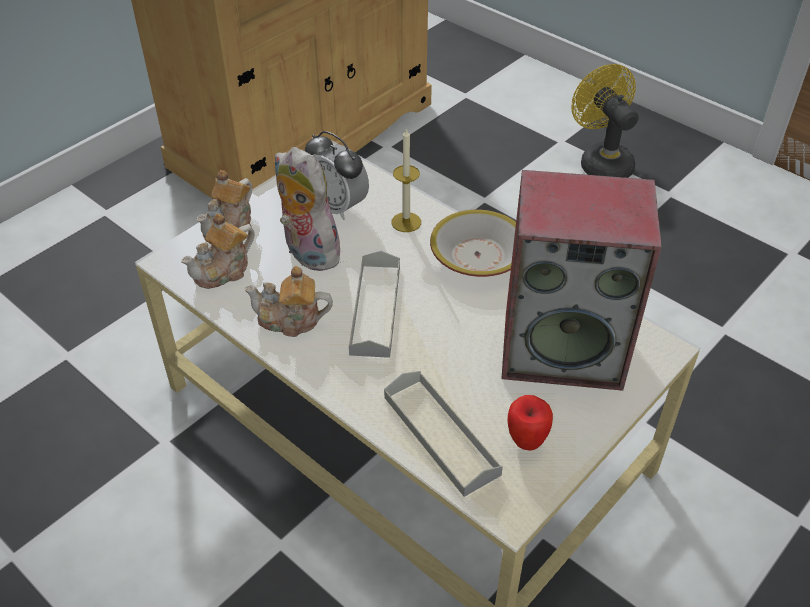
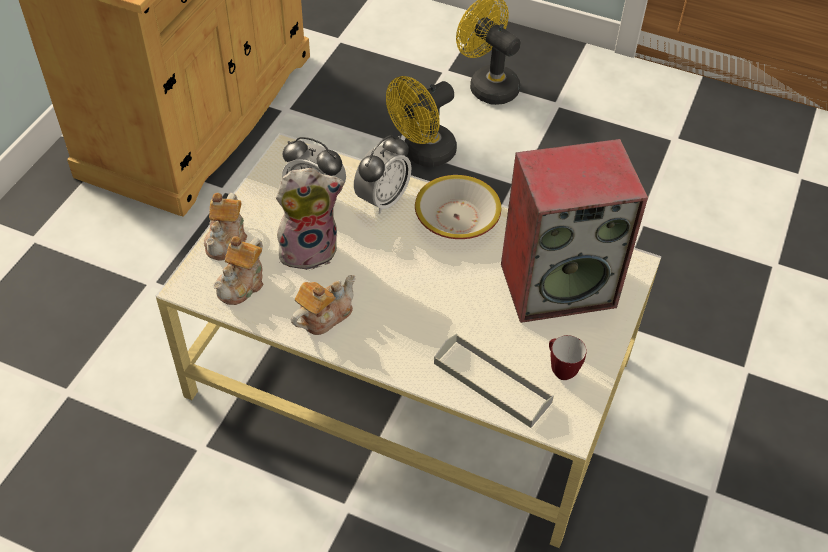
camera: 20 degrees left, 5 degrees up
(290, 320) = (324, 316): teapot -> teapot turned 150 degrees clockwise
(307, 253) = (309, 249): plush toy -> plush toy turned 135 degrees clockwise
(375, 309) = (392, 287): grey tray -> none
(406, 222) = (382, 200): candle -> alarm clock
(507, 213) = (423, 154): none -> yellow fan
(526, 441) = (560, 370): apple -> mug

